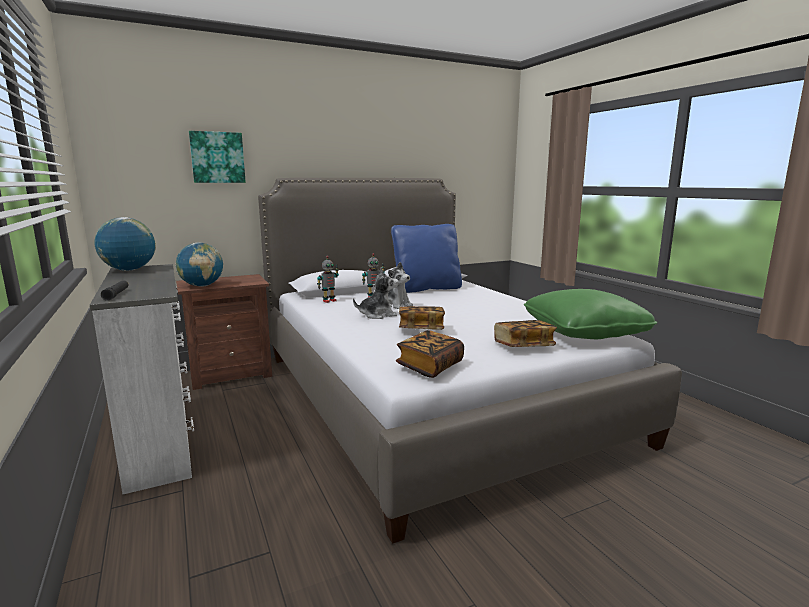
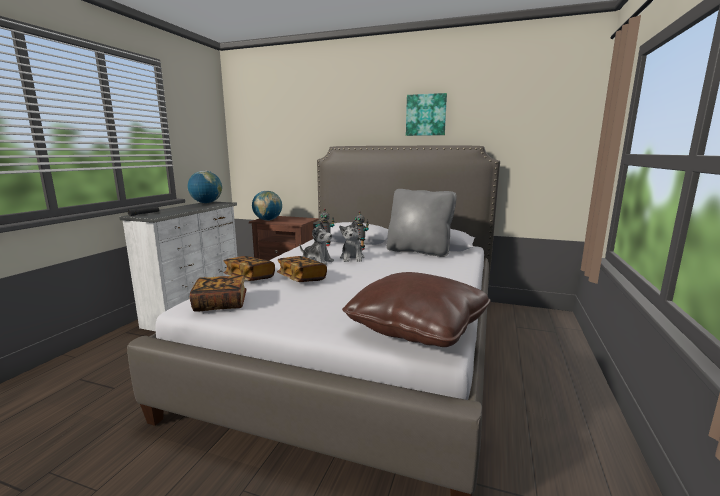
camera: 45 degrees right, 0 degrees up
(217, 157) = (297, 132): picture -> picture (426, 115)
(426, 288) = (419, 251): blue pillow -> grey pillow
(523, 346) = (323, 316): book -> book (249, 278)
(584, 332) = (417, 327): green pillow -> brown pillow

